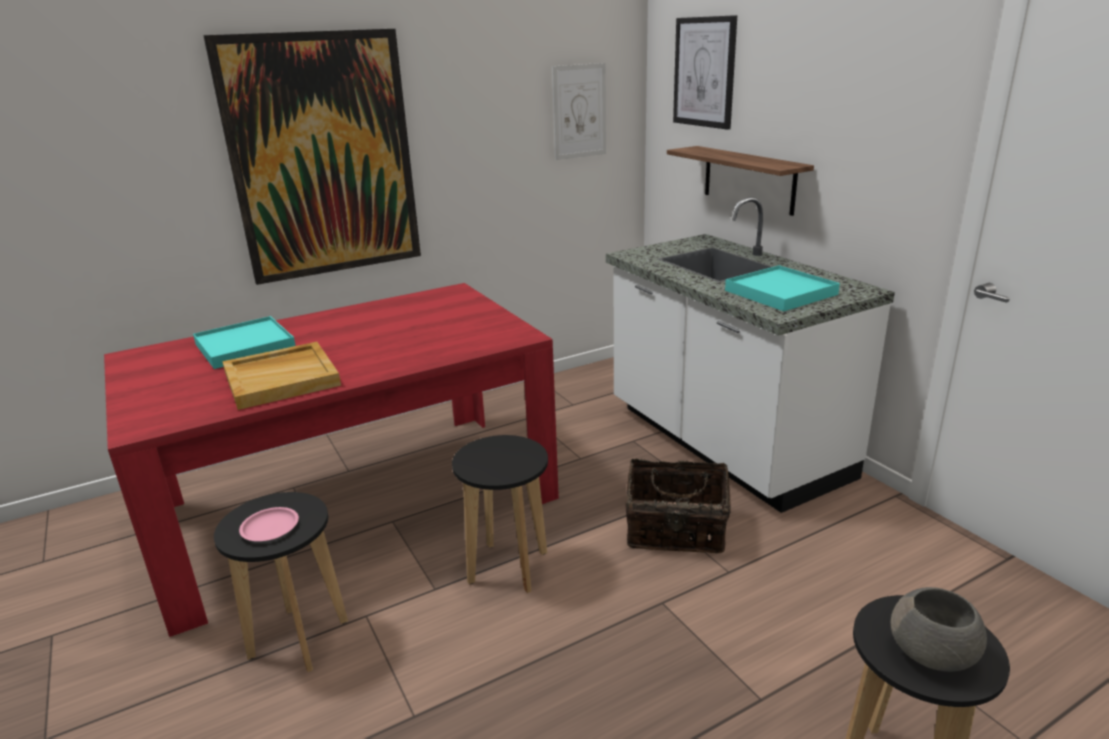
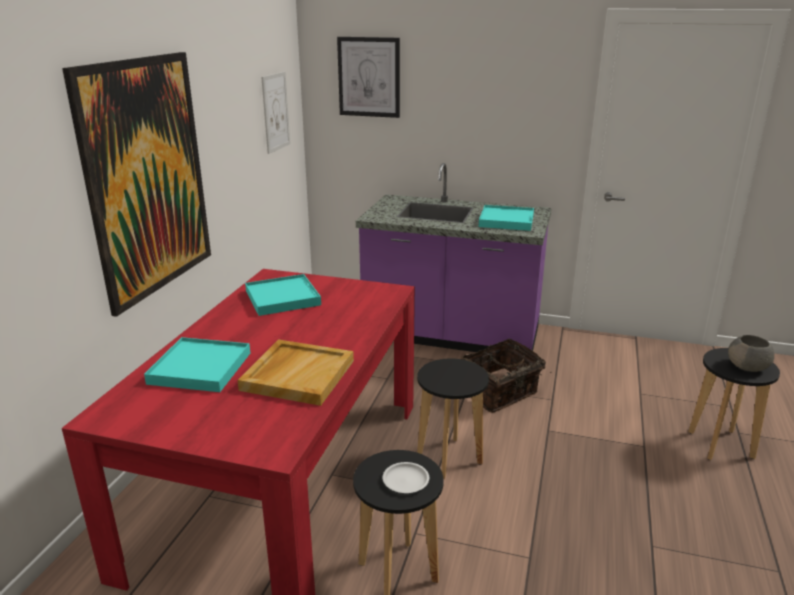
camera: 45 degrees left, 0 degrees up
(270, 528) = (405, 480): pink plate -> white plate
(419, 312) = (283, 298): none -> turquoise tray
(724, 443) = (451, 335): white counter -> purple counter
(748, 179) = (420, 151): shelf -> none

